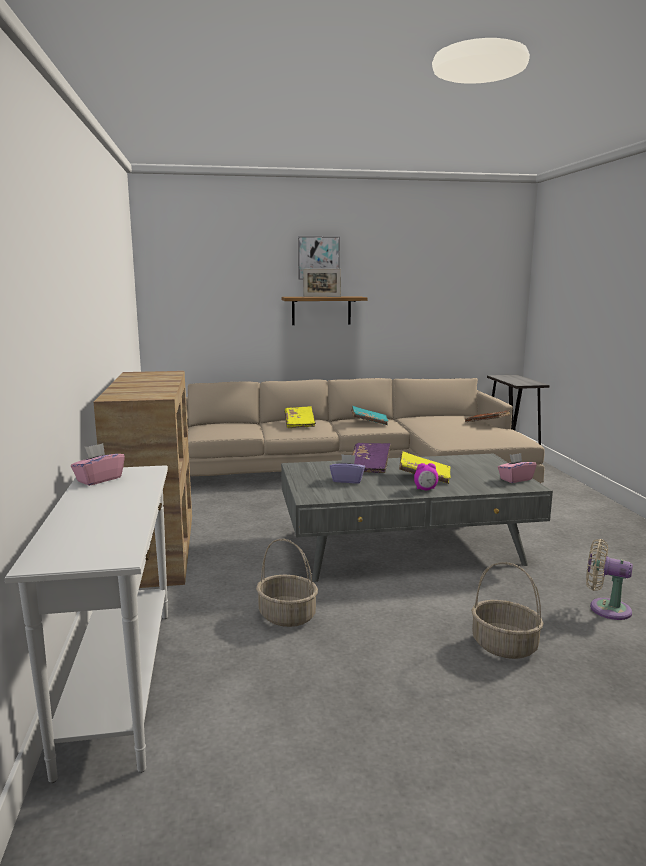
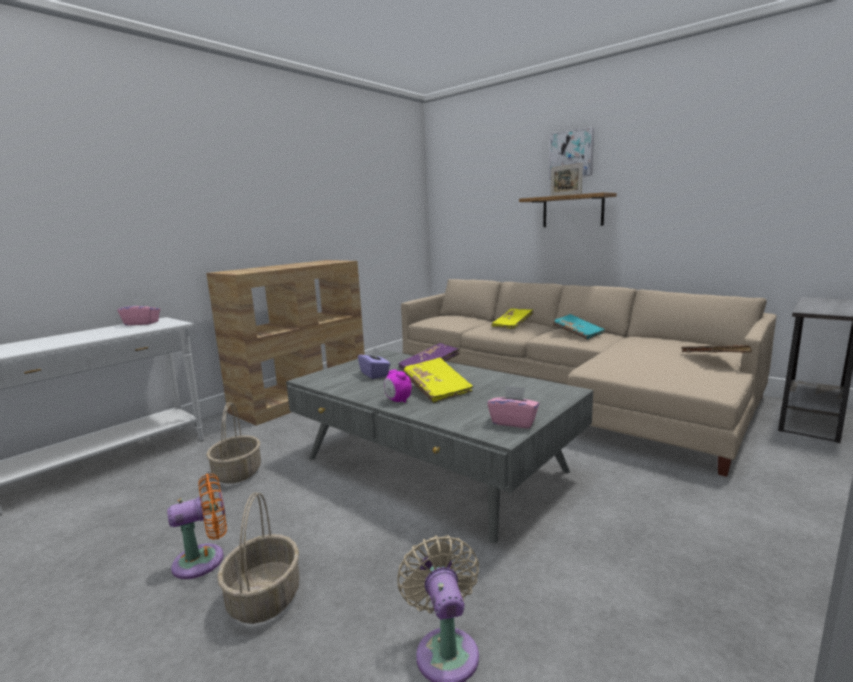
camera: 50 degrees right, 0 degrees up
(425, 658) = (204, 560): none -> orange fan

